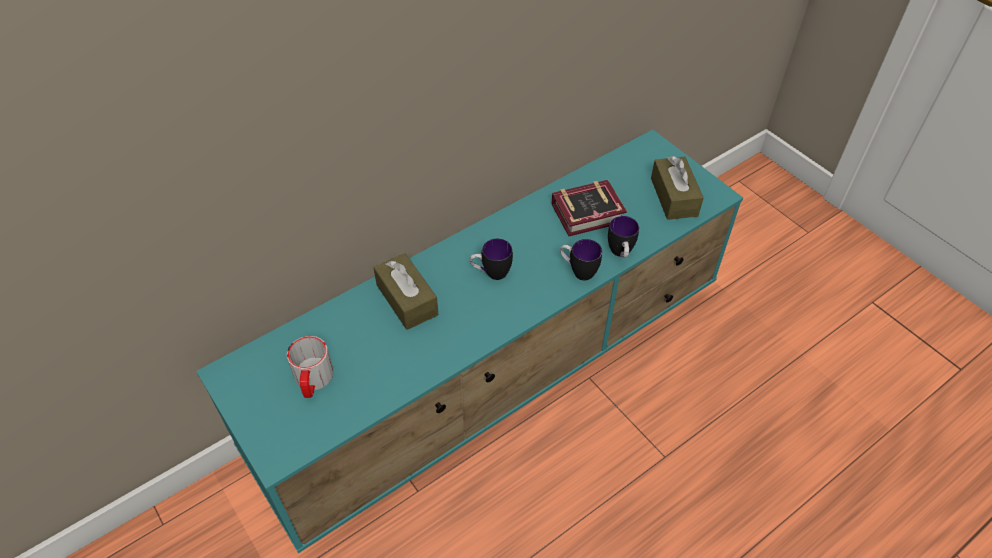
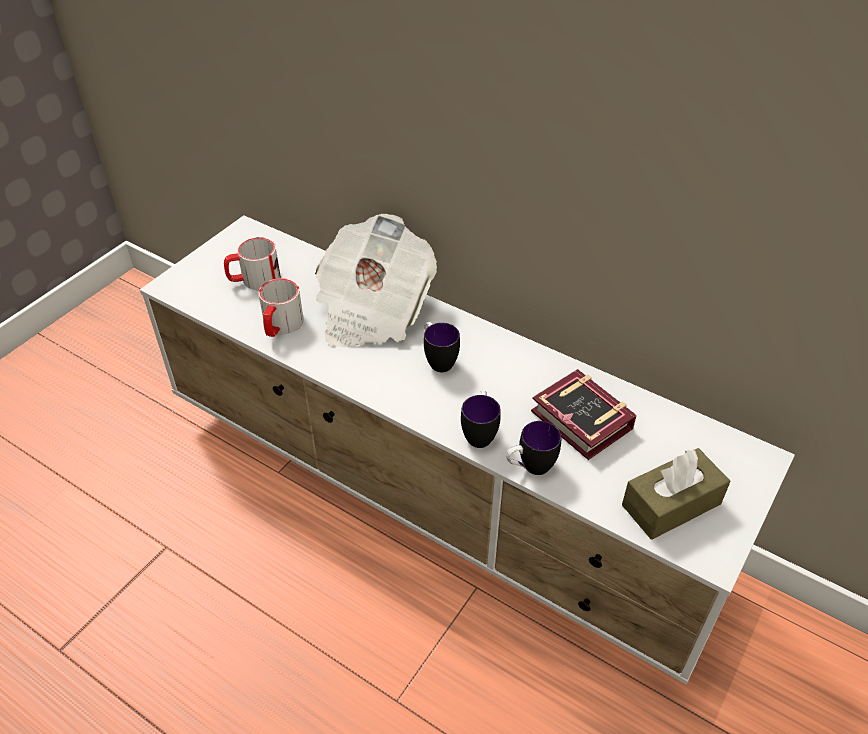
camera: 70 degrees right, 5 degrees down
(393, 372) = (280, 326): none -> mug
(407, 300) = (372, 309): brown tissue box -> newspaper
(498, 377) = (437, 497): turquoise tv stand -> white tv stand

